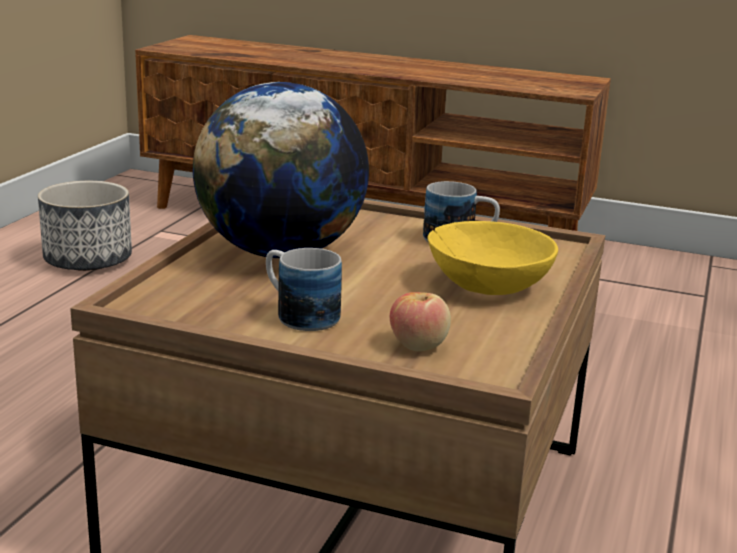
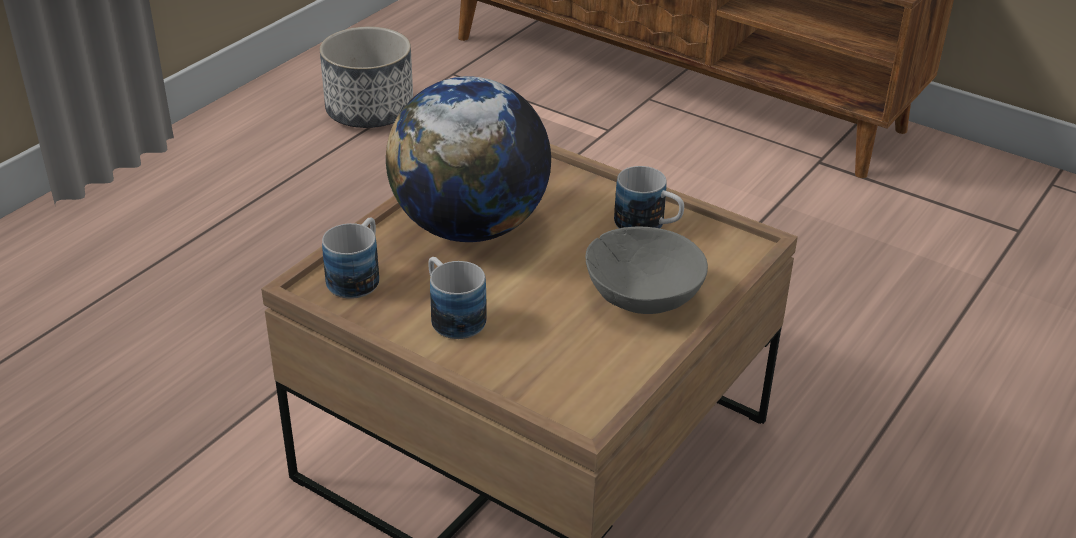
camera: 15 degrees right, 15 degrees up
(178, 294) = (358, 276): none -> mug
(418, 345) = (538, 369): apple -> none
(487, 285) = (642, 295): yellow bowl -> grey bowl

